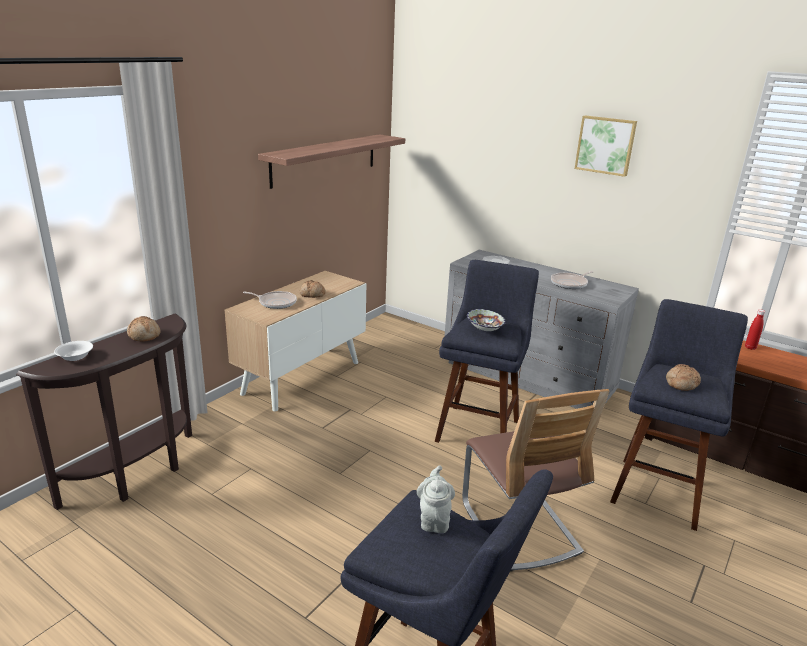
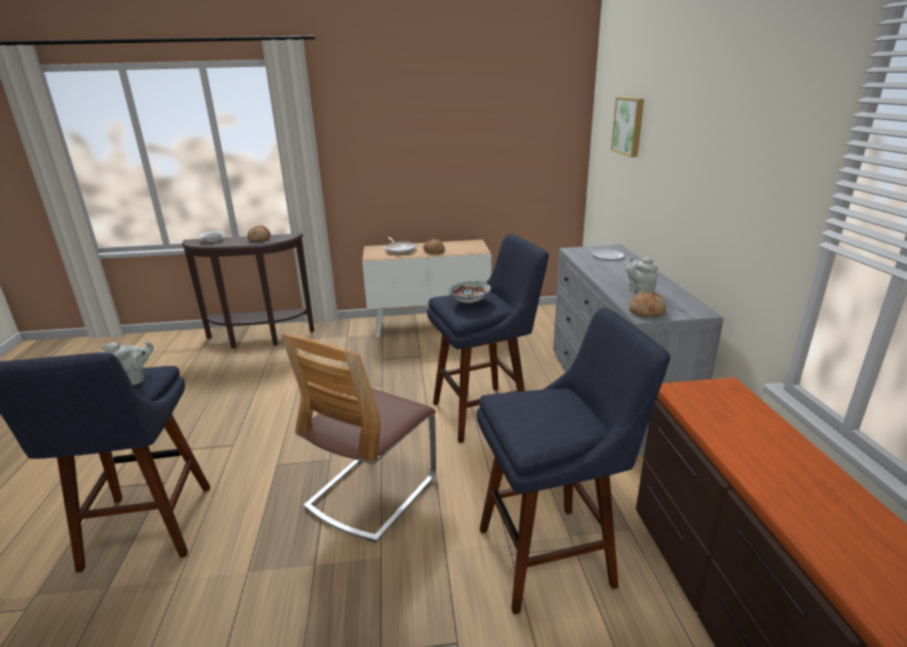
camera: 50 degrees right, 0 degrees up
(325, 159) = (489, 134): shelf -> none
(570, 283) = (639, 290): frying pan -> grey teapot
(605, 145) = (719, 112): picture -> picture (629, 126)
(681, 383) = (534, 411): bread -> bread (647, 311)
(750, 347) = (778, 437): red bottle -> none

